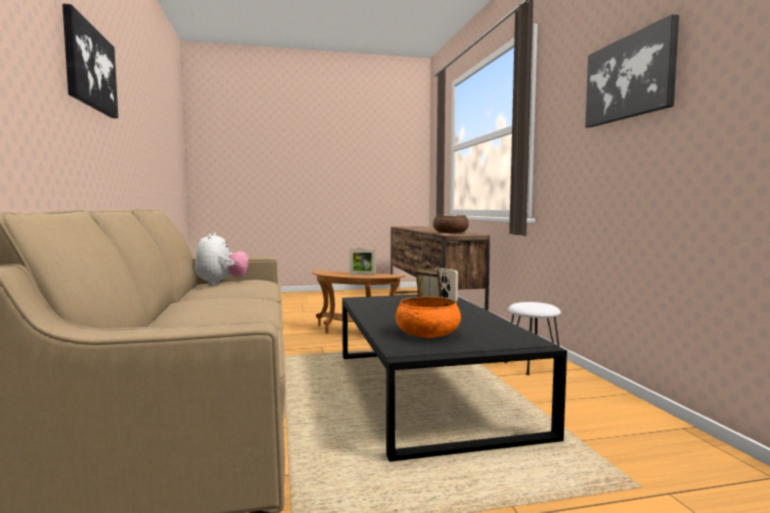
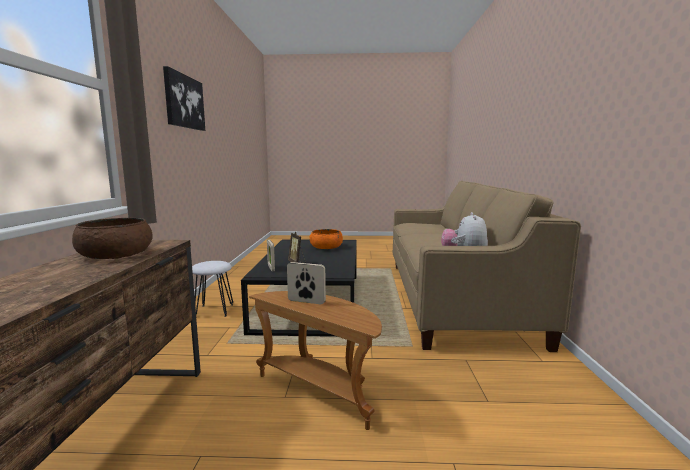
camera: 165 degrees left, 5 degrees up
(89, 68) = (571, 71): picture -> none

